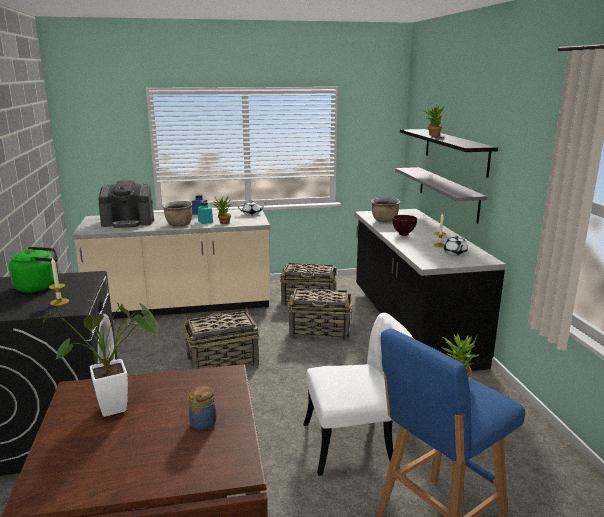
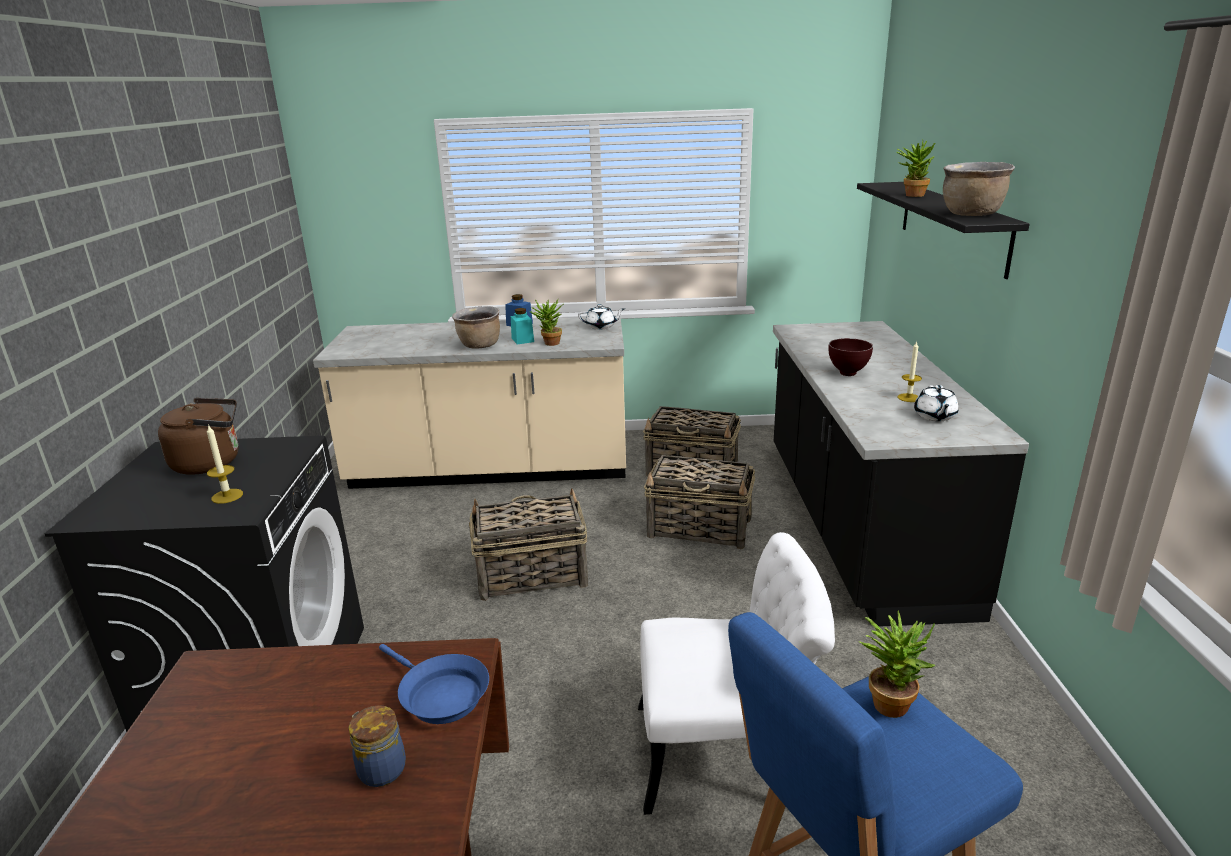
camera: 10 degrees right, 5 degrees up
(39, 286) = (211, 463): green kettle -> brown kettle
(120, 407) = (258, 718): potted plant -> none
(128, 222) = (405, 338): coffee machine -> none
(222, 390) = (439, 695): none -> blue frying pan
(384, 221) = (820, 345): brown cooking pot -> brown cooking pot (971, 215)
(447, 193) = (935, 299): grey shelf -> none

